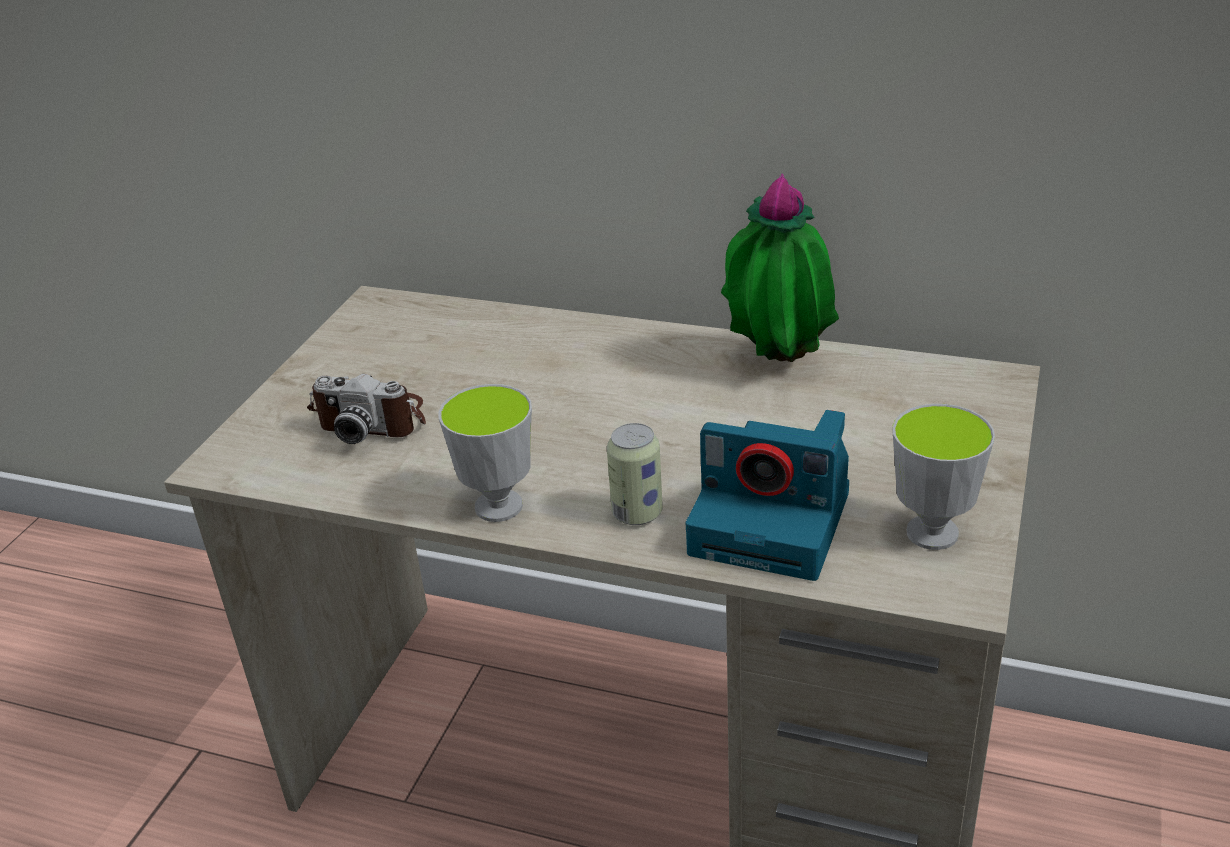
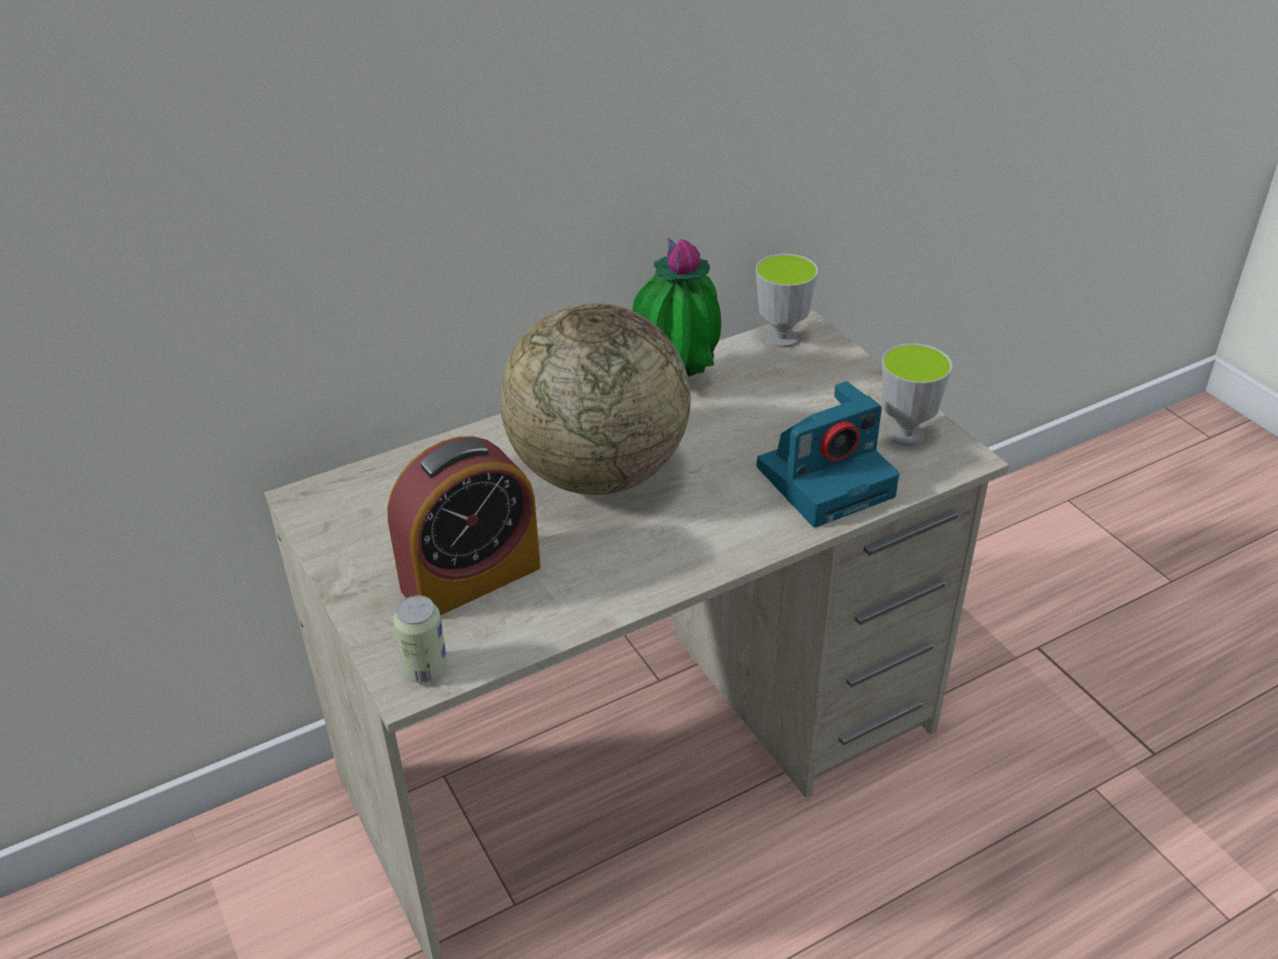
camera: 50 degrees left, 5 degrees up
(373, 419) = (471, 578): camera -> alarm clock
(498, 506) = (662, 574): cup -> cup (782, 338)
(591, 398) = (598, 472): none -> globe
(637, 513) = (748, 523): can -> can (425, 669)

